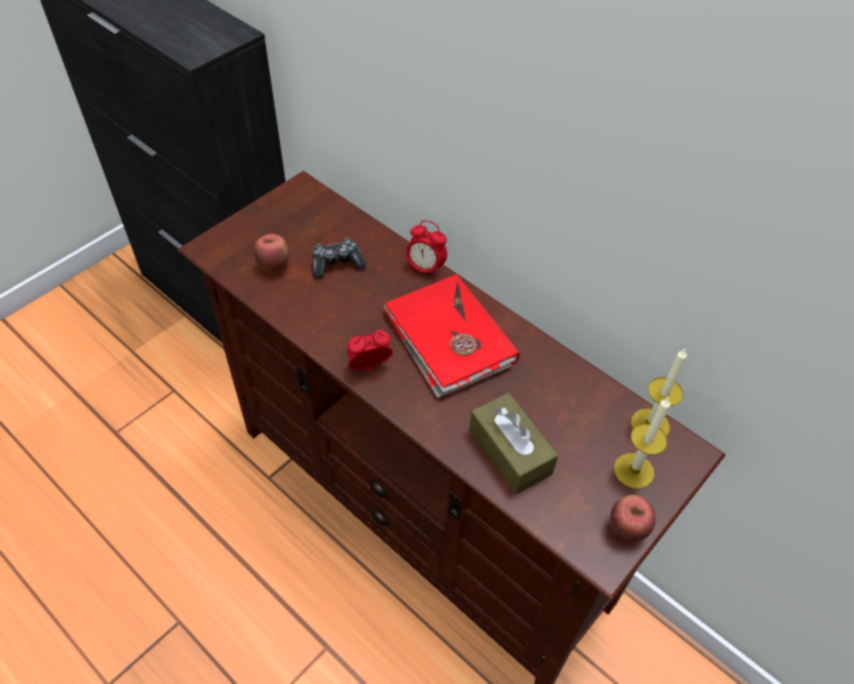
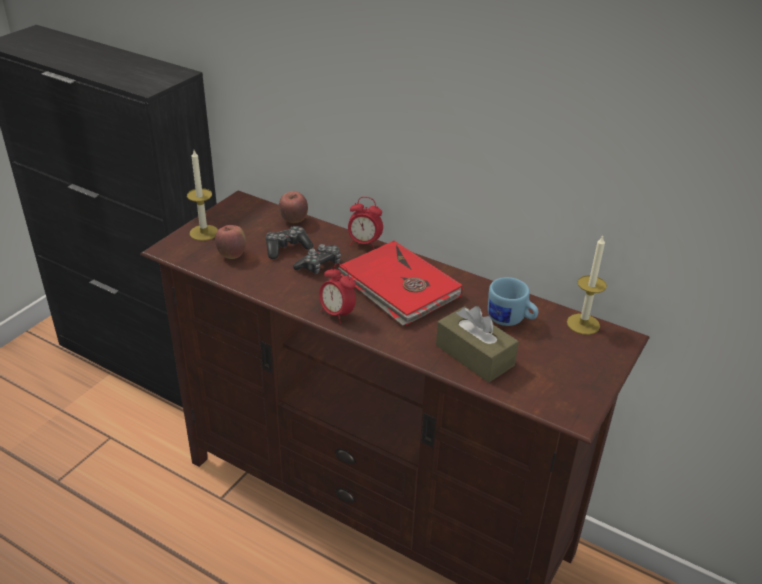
camera: 10 degrees left, 15 degrees down
(367, 294) = (319, 266): none -> game controller
(369, 368) = (337, 314): alarm clock -> alarm clock turned 105 degrees counterclockwise
(565, 406) = (510, 320): none -> blue mug
(627, 528) = (587, 393): apple -> apple (294, 220)
(633, 470) = (580, 355): candle -> candle (204, 232)

